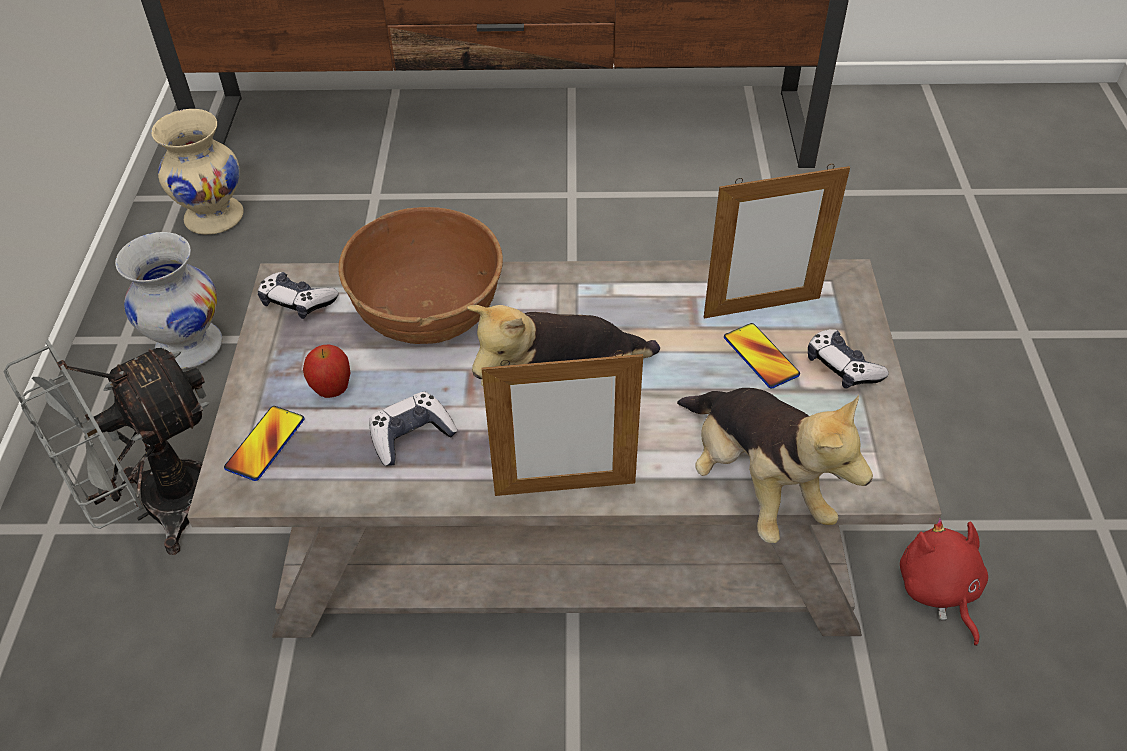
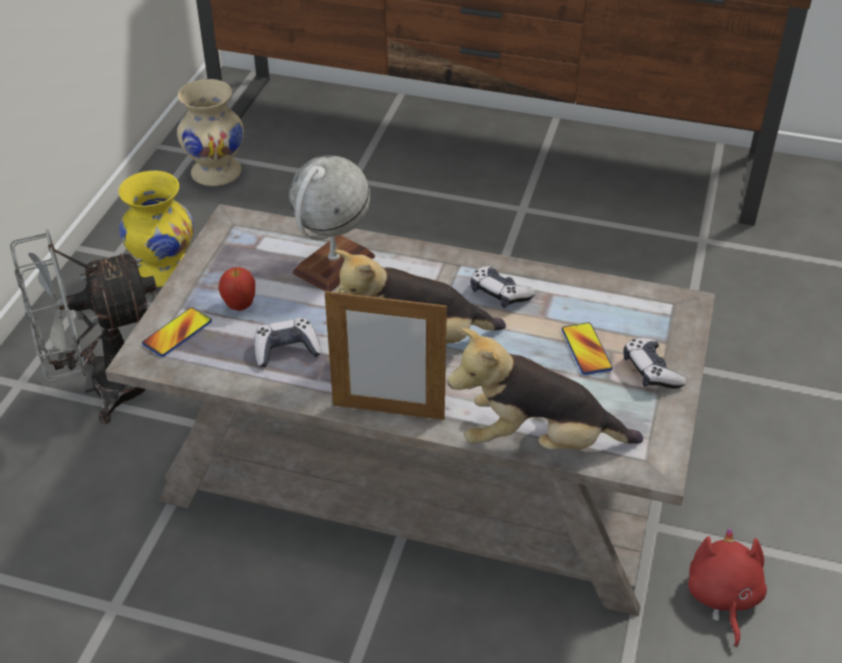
camera: 15 degrees right, 5 degrees down
(190, 347) = (165, 271): white vase -> yellow vase
(297, 302) = (237, 237): game controller -> game controller (499, 294)
(429, 313) = (333, 265): brown bowl -> globe
(754, 484) = (538, 441): plush toy -> plush toy turned 105 degrees clockwise
(761, 307) = (604, 313): picture frame -> none

